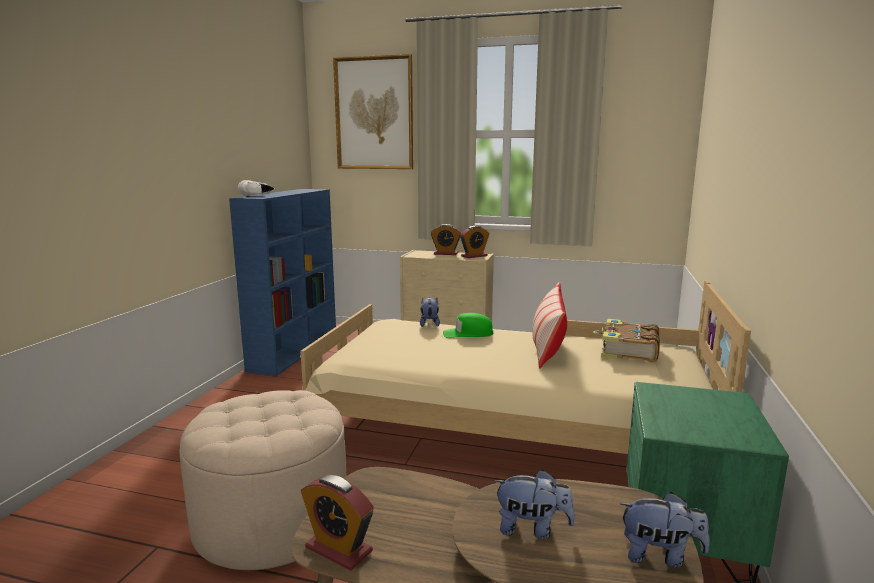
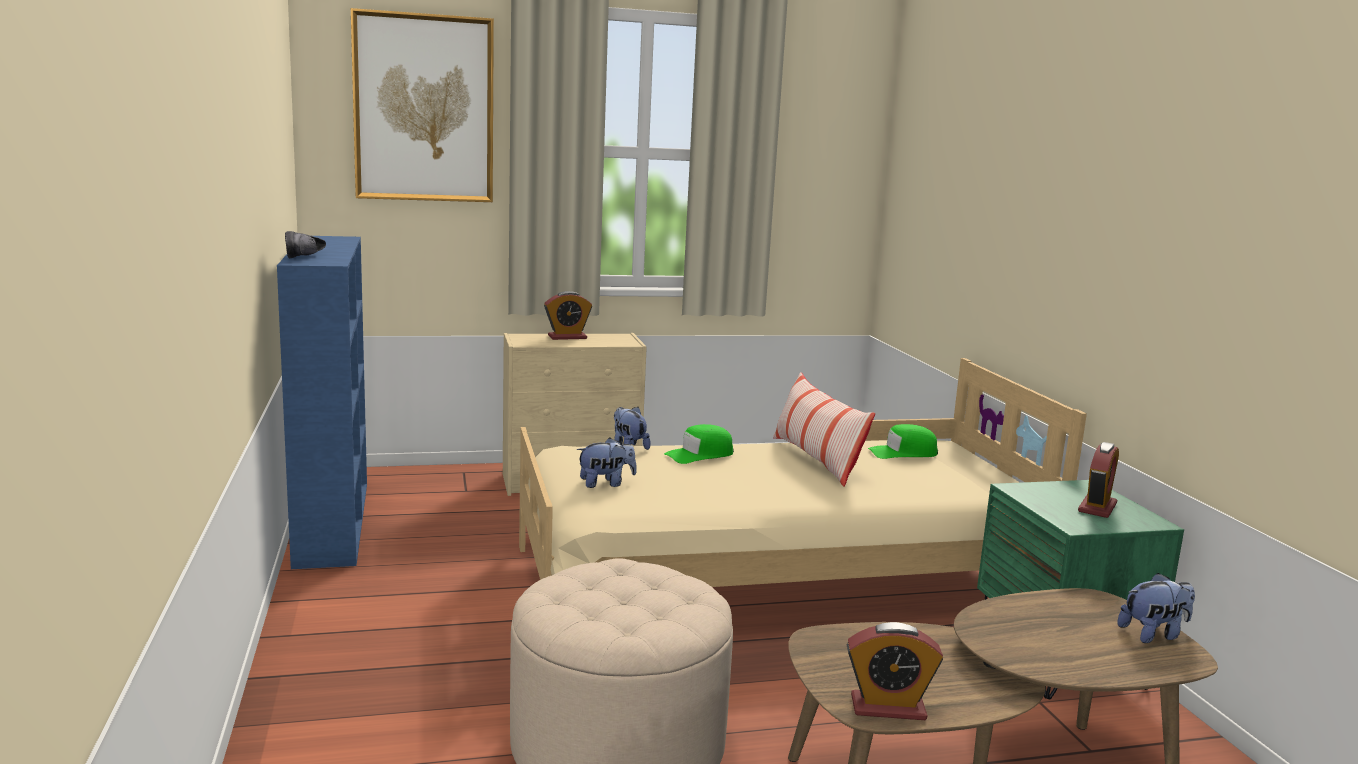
camera: 30 degrees left, 0 degrees up
(257, 195) = (306, 257): white shoe -> black shoe
(474, 256) = (616, 339): alarm clock -> alarm clock (1097, 507)
(532, 529) = (1043, 640): plush toy -> plush toy (606, 483)
(627, 351) = (903, 453): book -> green cap

